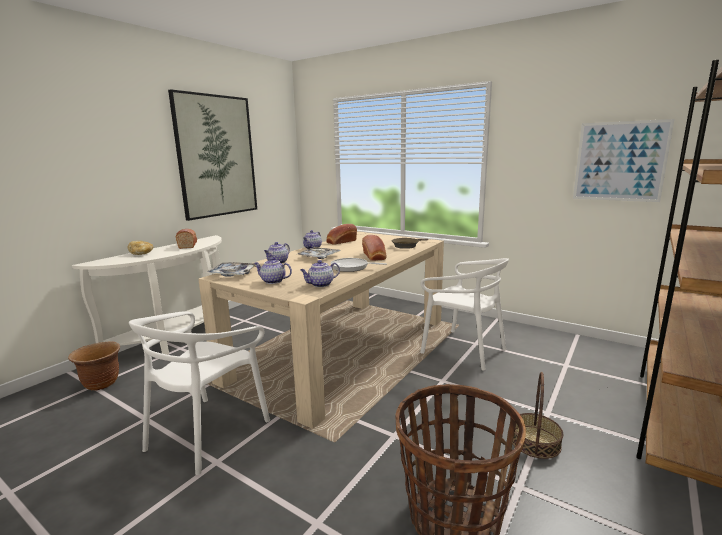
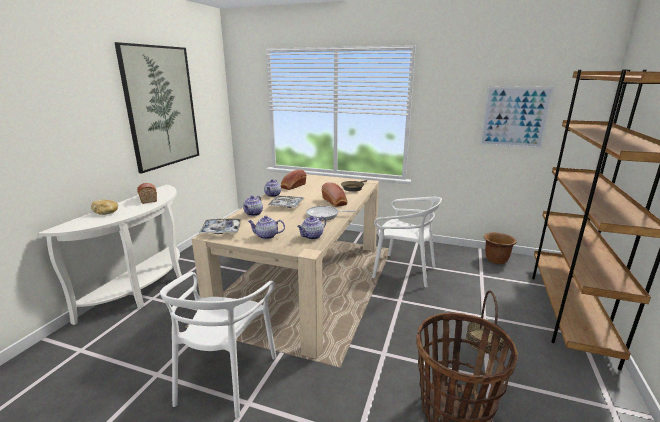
camera: 15 degrees left, 5 degrees up
(101, 383) = (88, 346): brown planter -> brown planter (496, 260)

